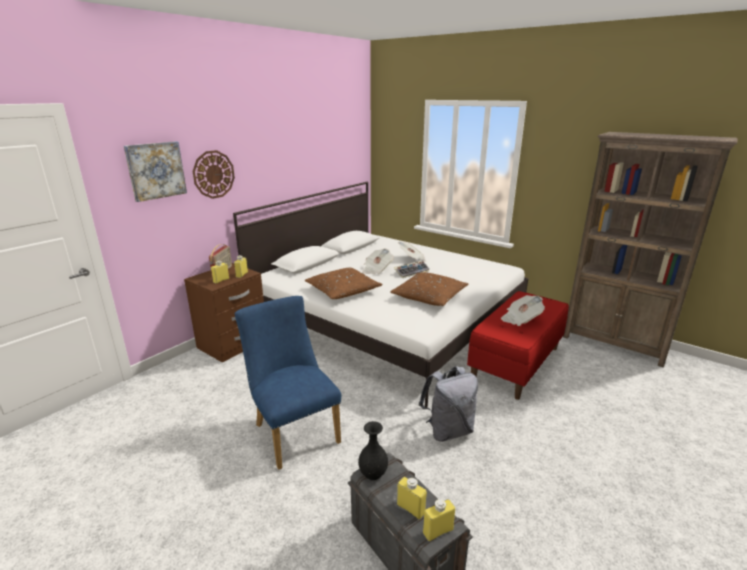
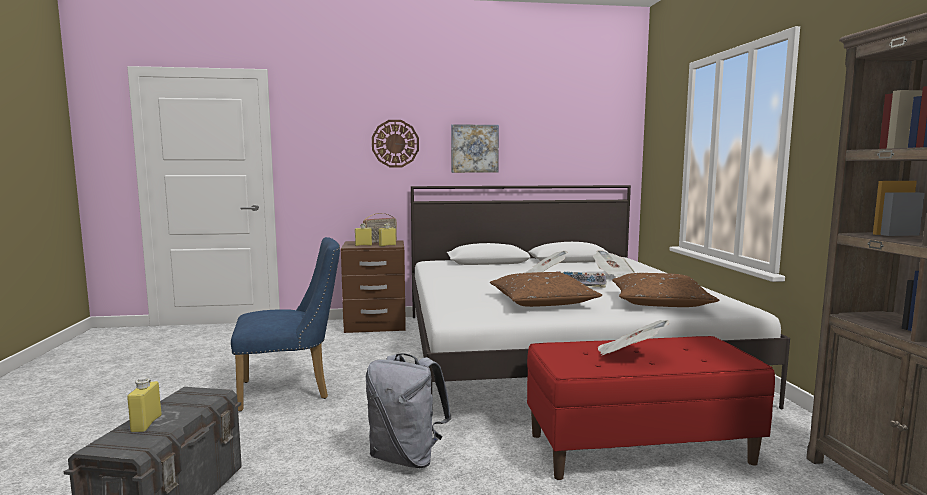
camera: 45 degrees right, 15 degrees down
(156, 170) = (335, 131): picture -> picture (474, 148)
(293, 430) = (292, 390): blue chair -> blue chair turned 60 degrees clockwise
(343, 290) = (465, 280): brown pillow -> brown pillow (659, 302)
(373, 473) = (189, 393): black vase -> none
(438, 531) = (118, 445): yellow bottle -> none

